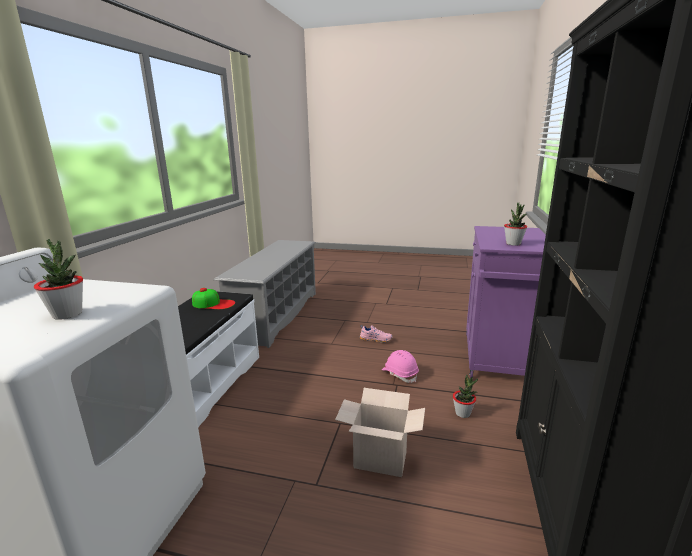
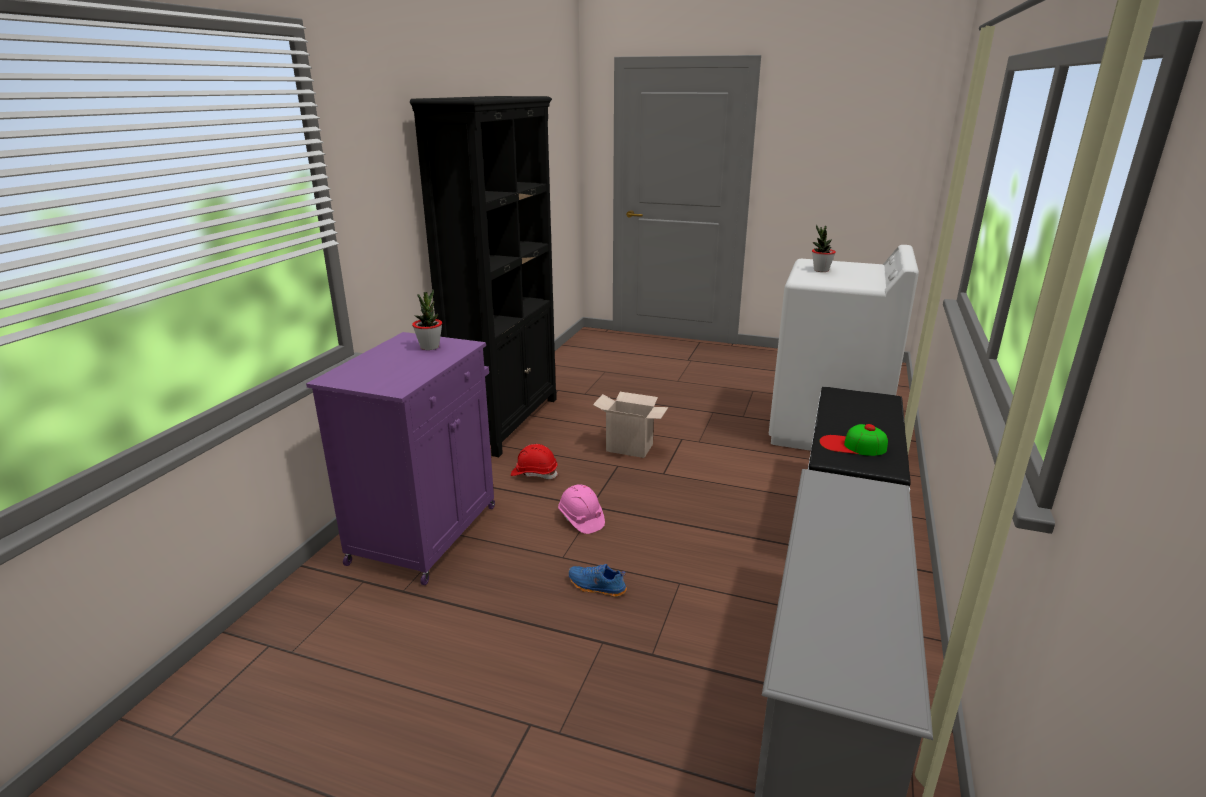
camera: 175 degrees left, 5 degrees up
(376, 339) = (596, 587): pink shoe -> blue shoe
(463, 413) = (534, 473): potted plant -> red hard hat

